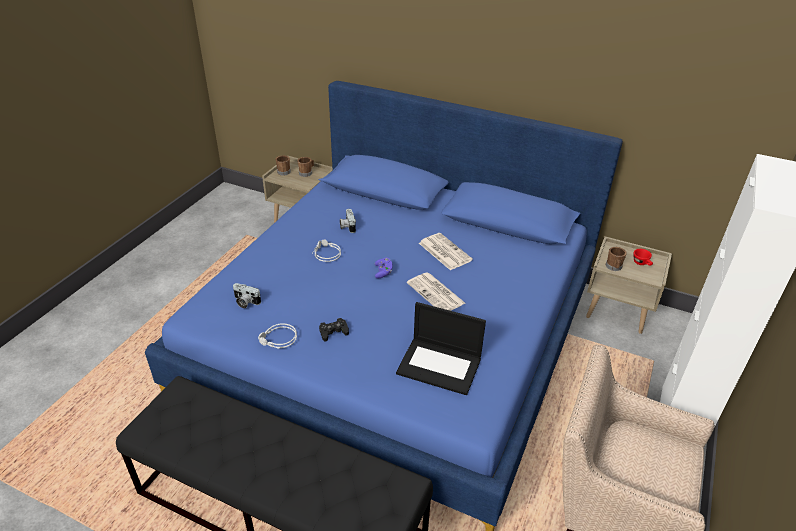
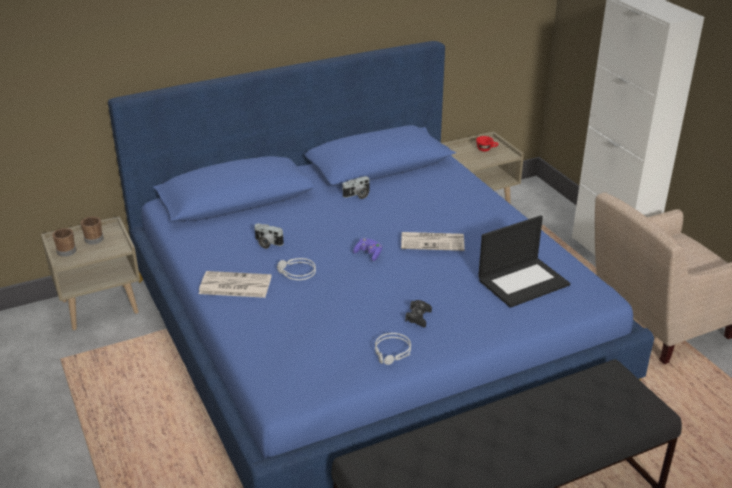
camera: 50 degrees left, 5 degrees down
(245, 302) = (312, 349): camera -> camera (357, 195)
(444, 251) = (380, 212): newspaper -> newspaper (234, 285)
(613, 267) = (476, 162): brown mug -> none

